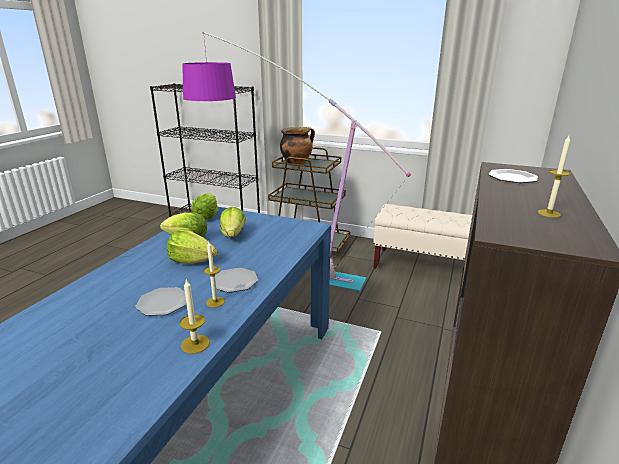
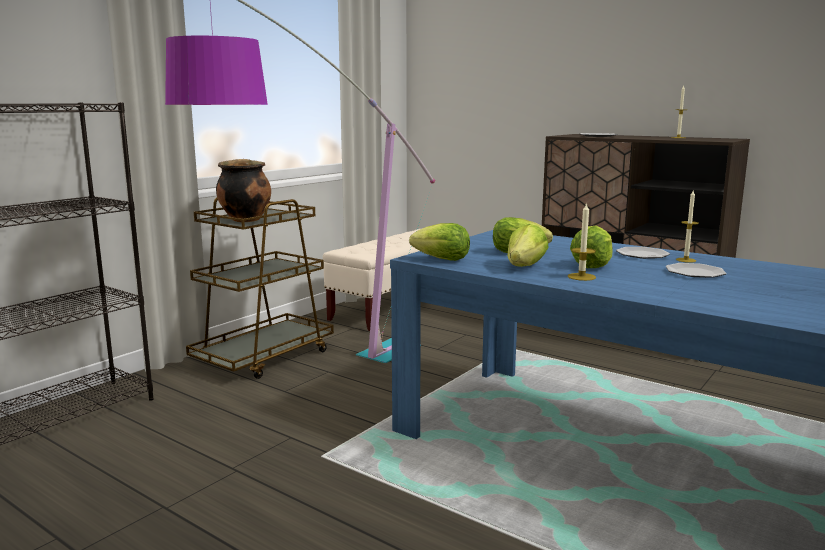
camera: 75 degrees left, 10 degrees down
(195, 344) = (759, 265): candle -> candle (581, 277)

